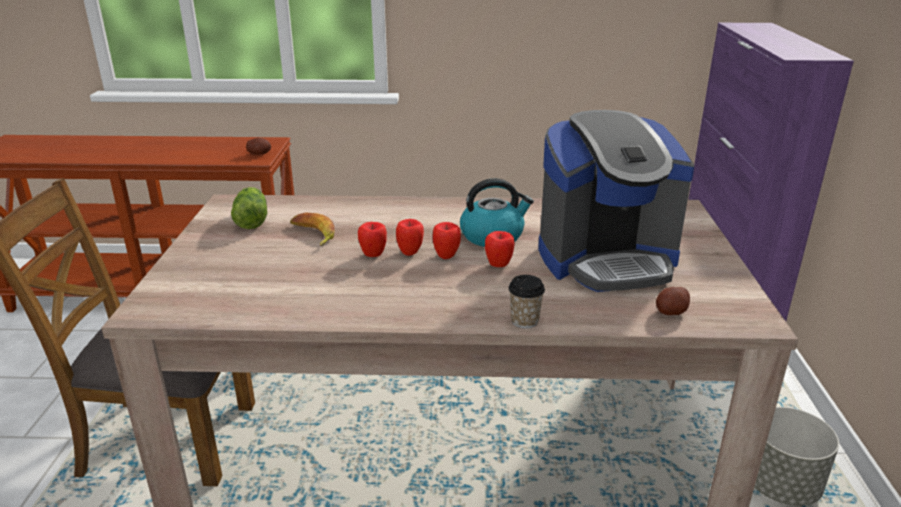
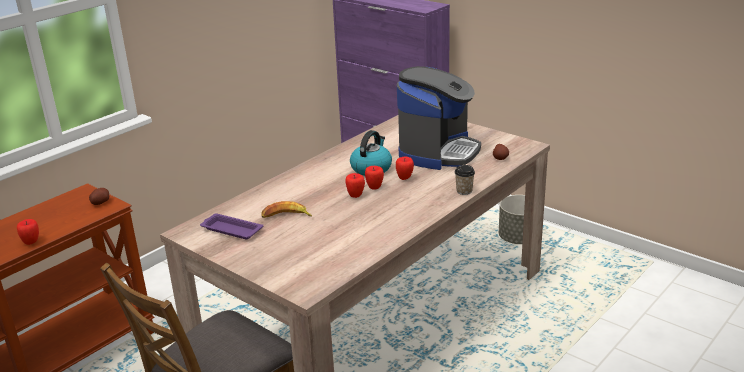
camera: 50 degrees left, 0 degrees up
(252, 220) = (231, 230): lettuce -> purple tray
(373, 255) = (342, 206): apple -> apple (31, 242)

